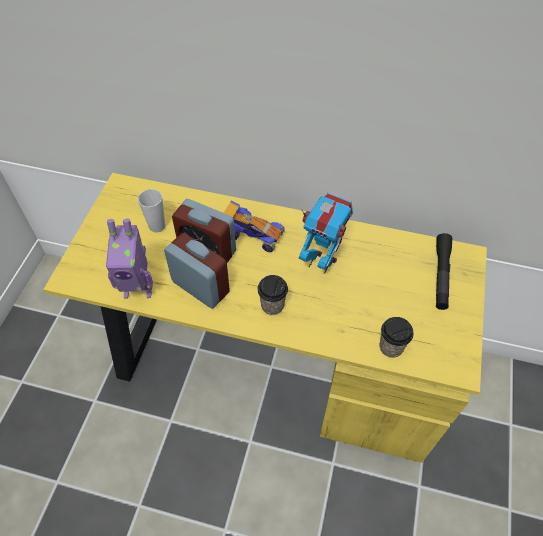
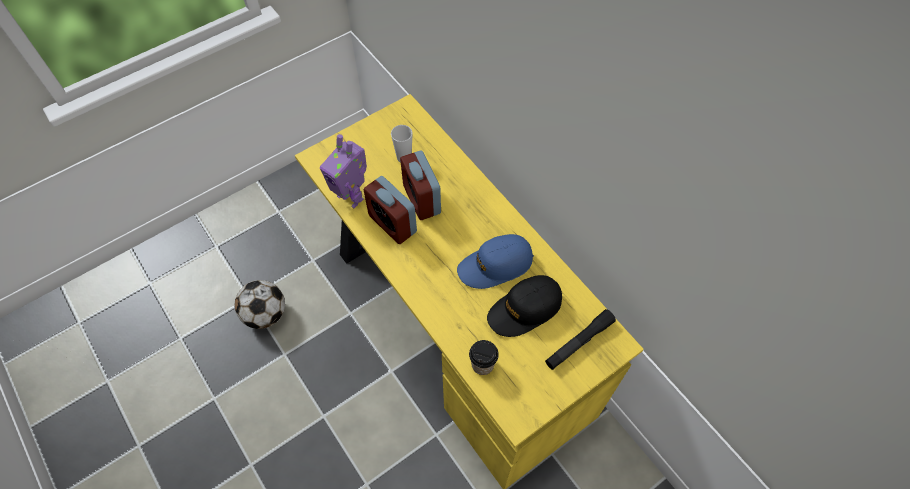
camera: 40 degrees right, 5 degrees up
(88, 483) = (265, 314): none -> football
(200, 287) = (392, 224): alarm clock -> alarm clock turned 150 degrees clockwise
(253, 235) = (465, 210): toy car -> none
(272, 305) = (428, 272): cup -> none
(321, 262) = (495, 265): toy robot -> blue cap
(378, 279) = (524, 309): none -> black cap

